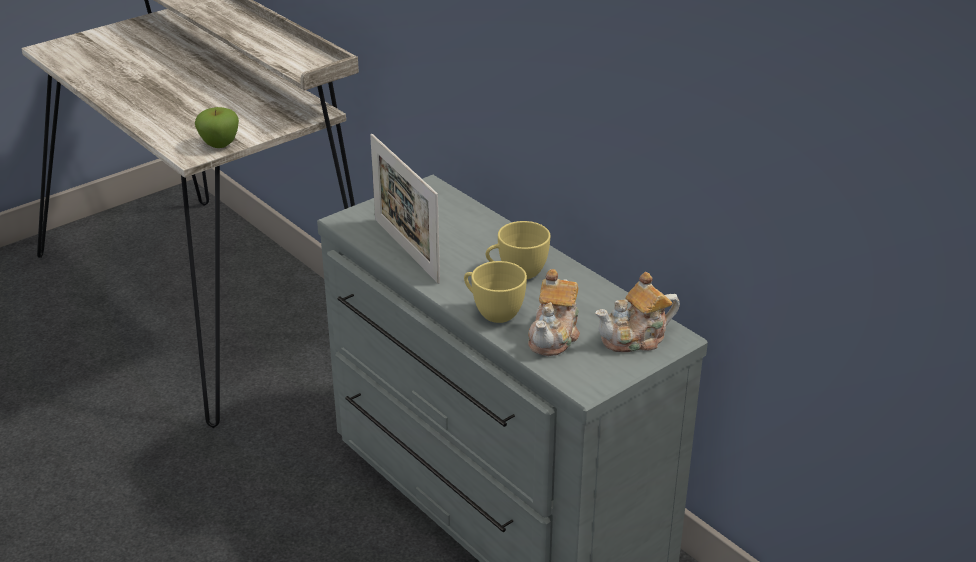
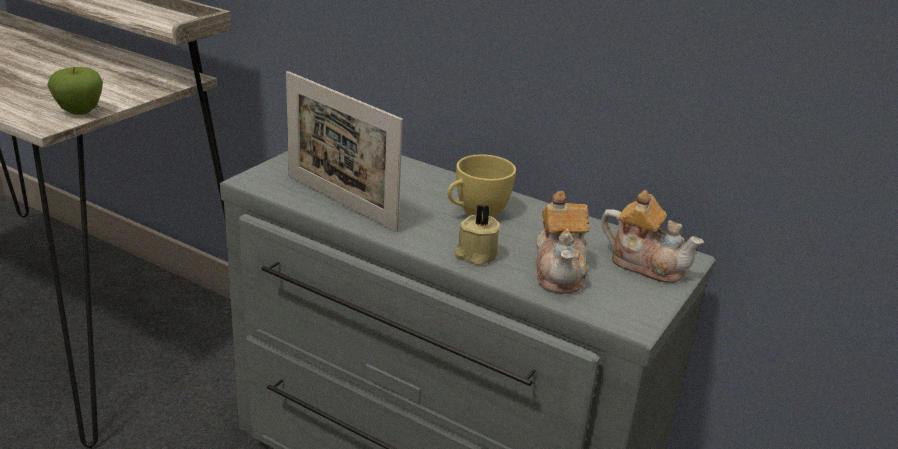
camera: 20 degrees left, 5 degrees down
(492, 312) = (476, 255): yellow cup -> beige candle
(636, 338) = (645, 264): teapot -> teapot turned 105 degrees counterclockwise

